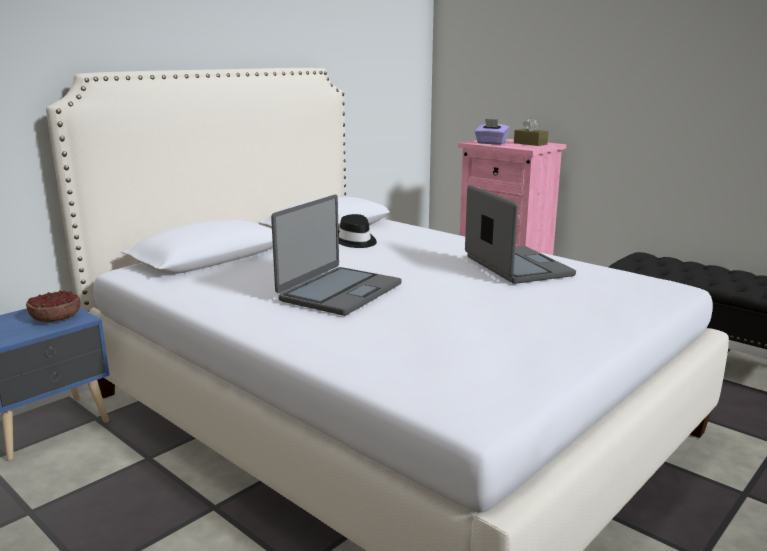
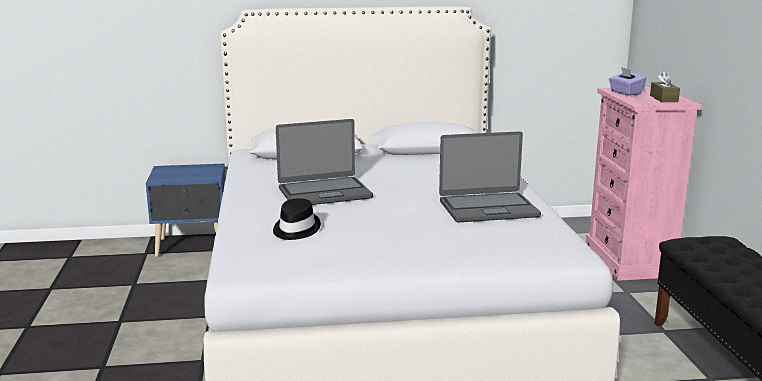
camera: 40 degrees right, 0 degrees up
(55, 318) = (201, 173): bowl -> none
(355, 241) = (421, 163): black hat -> black hat (295, 229)
(516, 266) = (488, 208): laptop -> laptop turned 60 degrees clockwise

